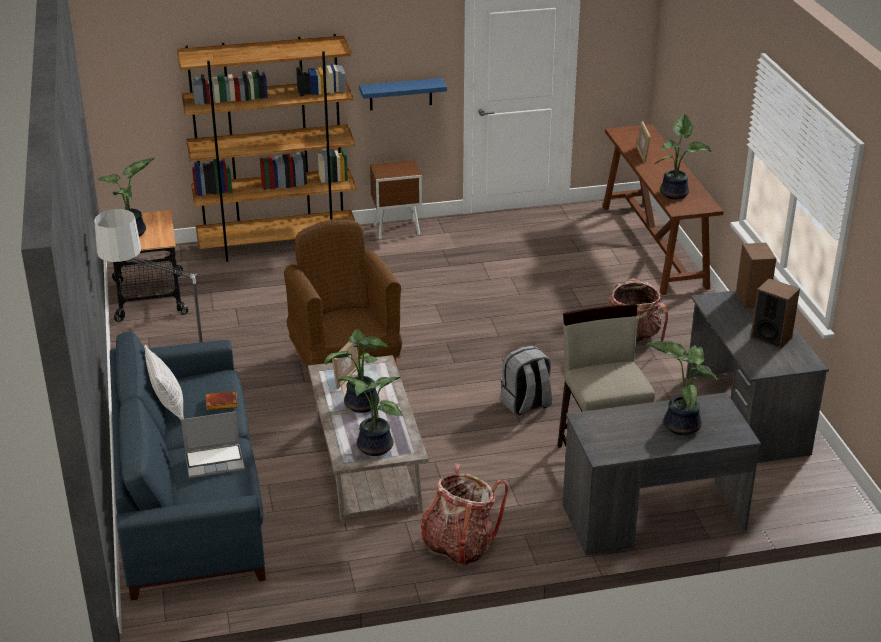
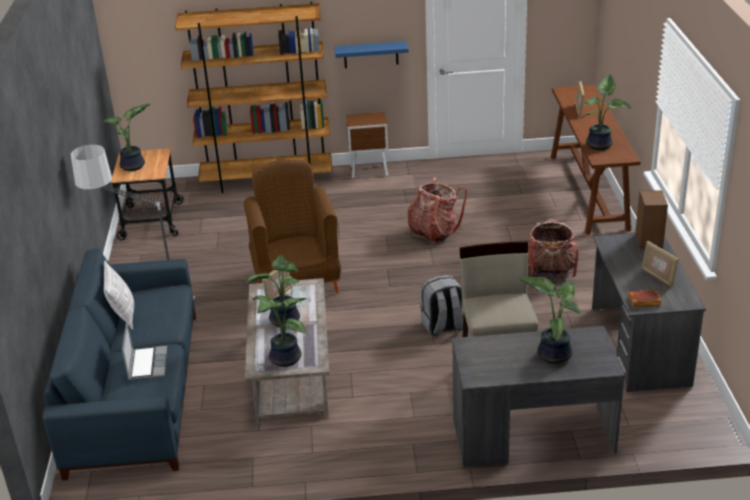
camera: 10 degrees right, 0 degrees up
(215, 461) = (147, 364): laptop -> laptop turned 90 degrees counterclockwise
(221, 404) = (166, 314): brown book -> brown book (644, 301)
(459, 545) = (353, 450): backpack -> backpack (434, 232)
(771, 338) = (657, 277): speaker -> picture frame

